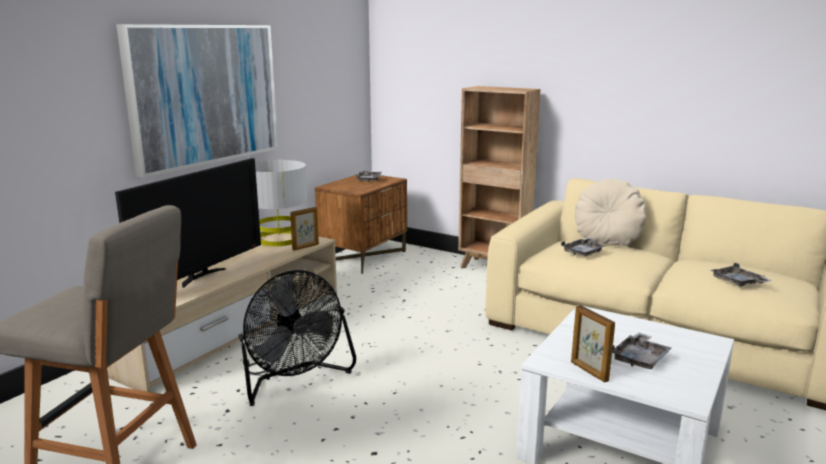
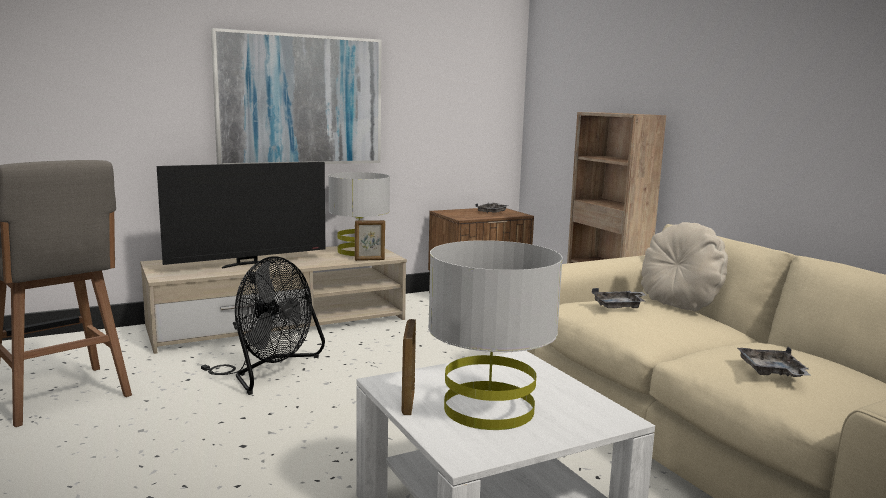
camera: 30 degrees right, 5 degrees down
(289, 380) = (265, 371): black fan -> black fan turned 60 degrees counterclockwise
(640, 359) = (489, 409): grey tray -> grey table lamp

